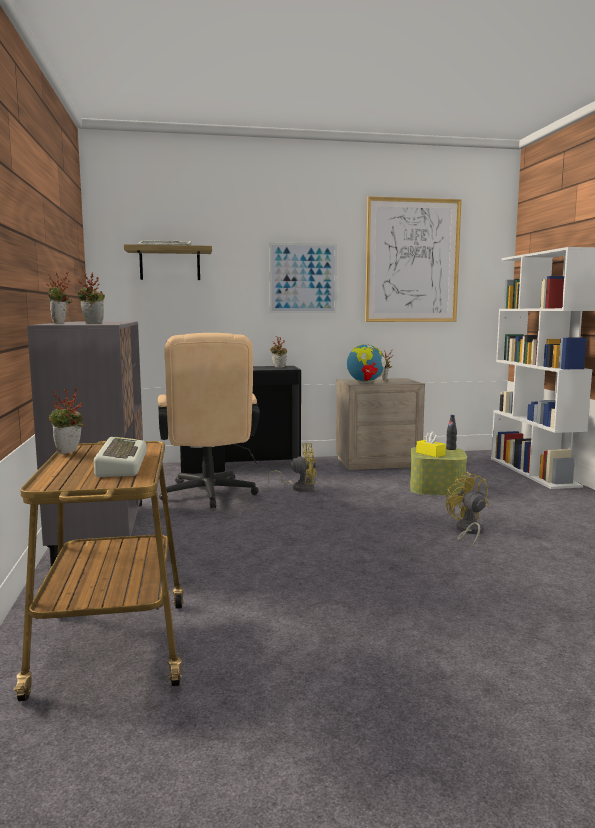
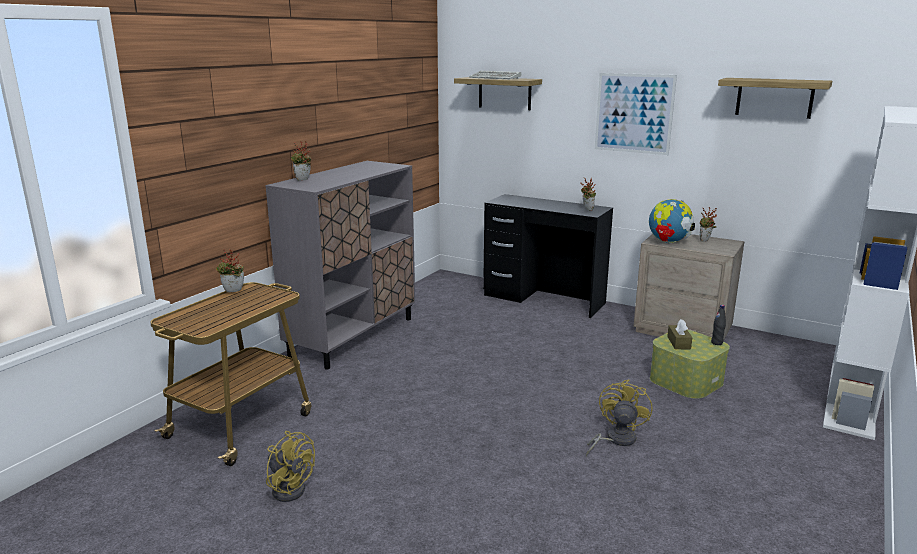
camera: 40 degrees right, 10 degrees up
(91, 324) = (313, 185): potted plant -> none
(120, 464) = (233, 311): keyboard -> none
(209, 496) = (468, 325): beige office chair -> none
(299, 487) = (552, 339): yellow fan -> yellow fan (289, 487)
(412, 261) = (774, 97): picture -> shelf
(430, 453) = (678, 343): yellow tissue box -> brown tissue box

